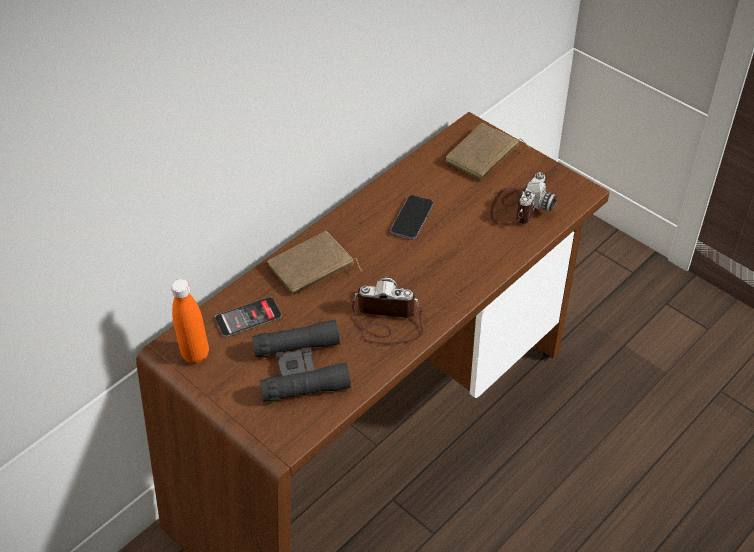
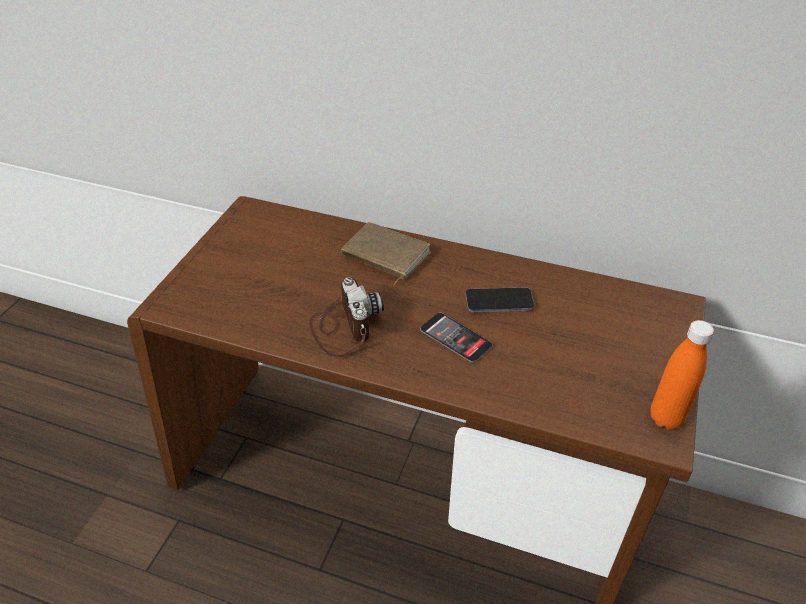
camera: 65 degrees right, 5 degrees down
(195, 354) = (247, 223): orange bottle -> orange bottle (666, 418)
(248, 317) = (302, 238): phone -> phone (455, 338)
(301, 368) = (256, 288): black binoculars -> none
(483, 156) = (643, 329): brown book -> none
(519, 206) = (586, 384): camera -> none

